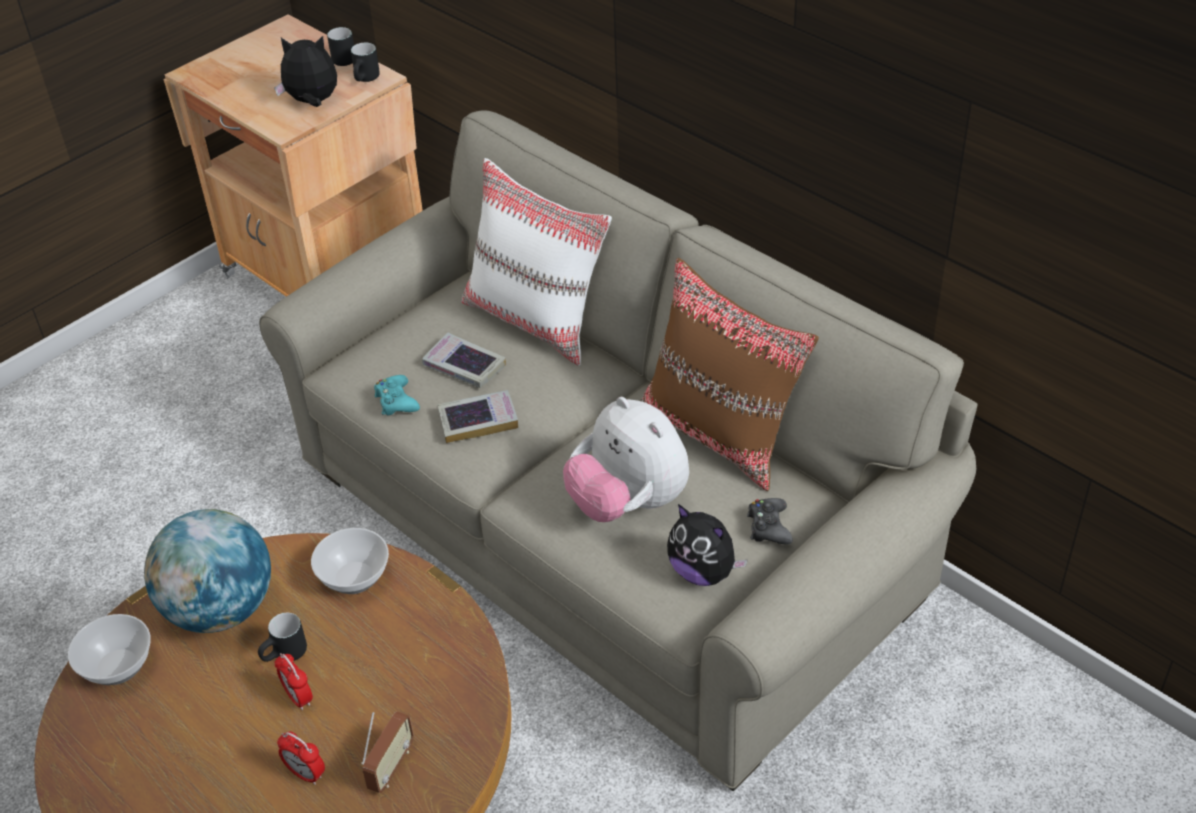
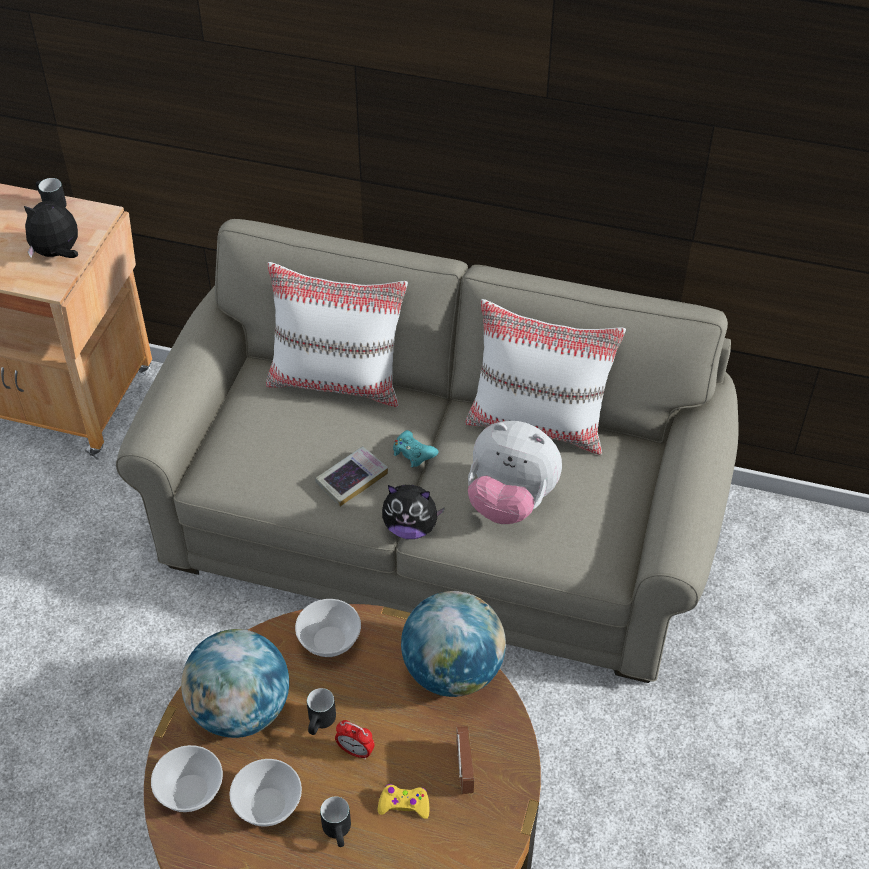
camera: 30 degrees left, 5 degrees up
(176, 712) = (266, 805): none -> bowl
(306, 774) = (404, 804): alarm clock -> yellow game controller
(367, 80) = (90, 219): black mug -> black mug (340, 832)
(396, 401) = (275, 487): turquoise game controller -> turquoise game controller (413, 453)
(455, 660) = (453, 671): none -> globe
(464, 366) = (308, 439): book -> none
(703, 572) = (598, 532): plush toy -> plush toy (410, 528)
(720, 434) = (538, 423): brown pillow -> white pillow
(769, 527) = (619, 481): black game controller -> none

